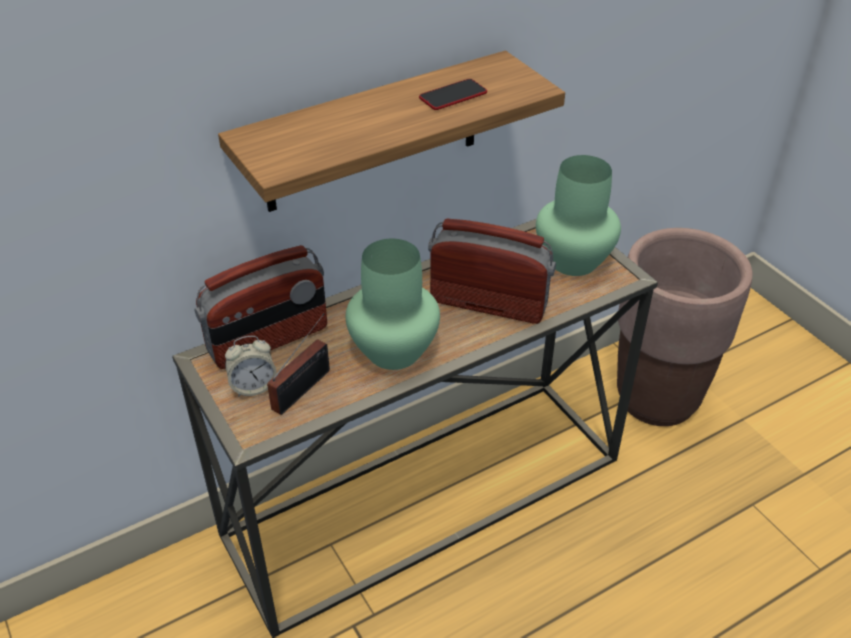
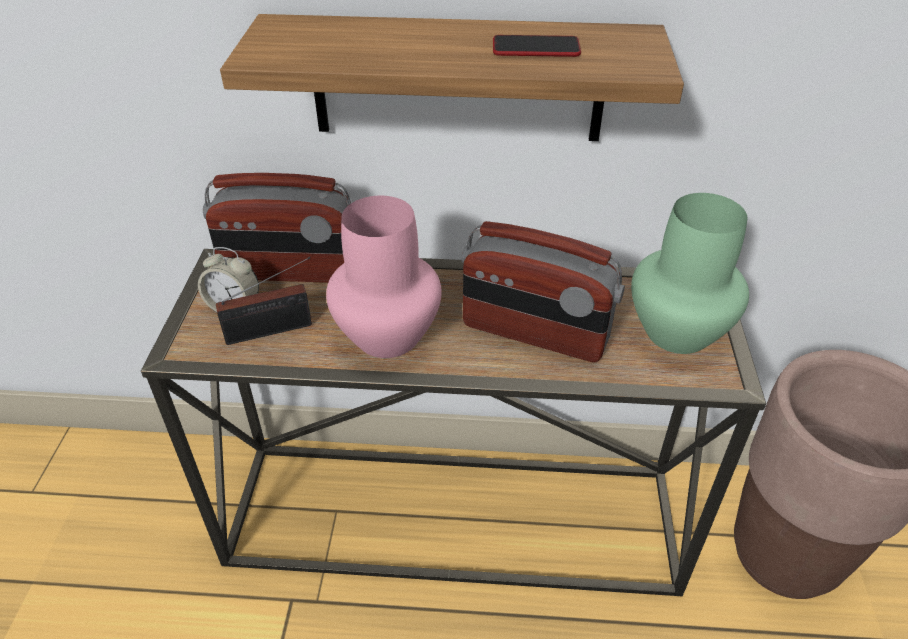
camera: 35 degrees right, 0 degrees up
(392, 350) = (387, 334): green vase -> pink vase
(488, 303) = (534, 334): radio -> radio turned 150 degrees clockwise

